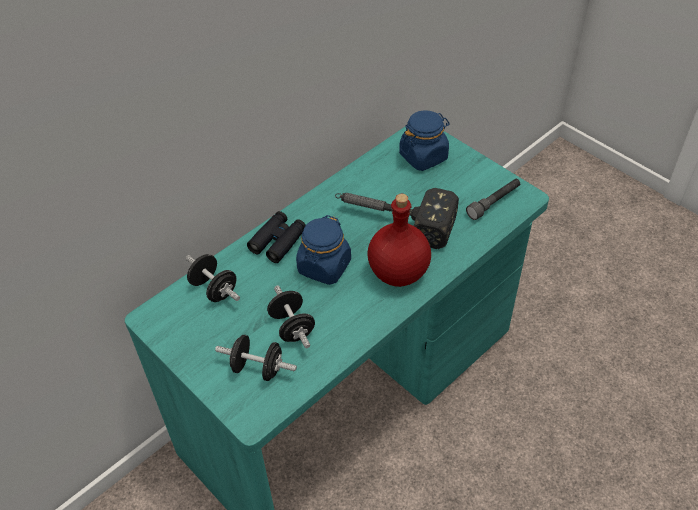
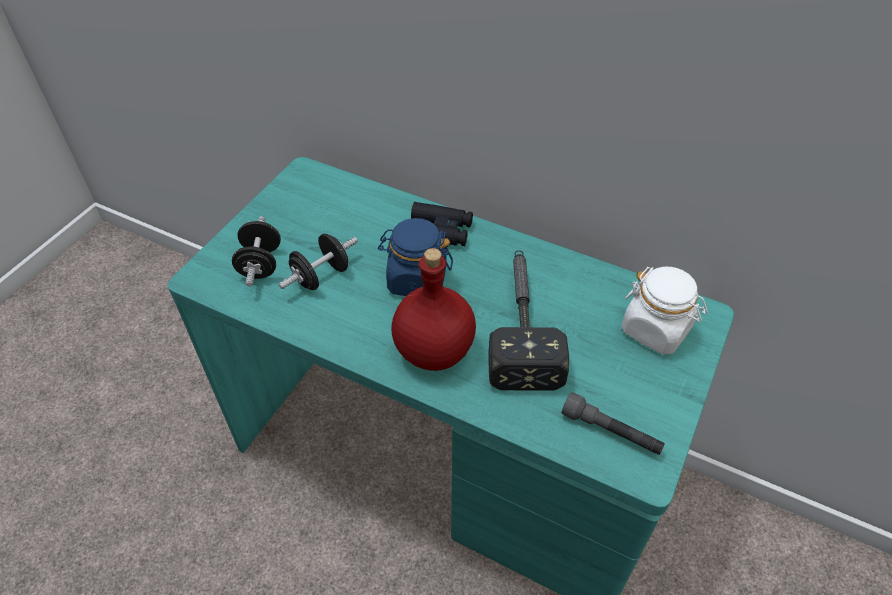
camera: 70 degrees right, 0 degrees up
(214, 289) = (354, 203): black dumbbell -> none
(423, 156) = (656, 329): blue jar -> white jar

